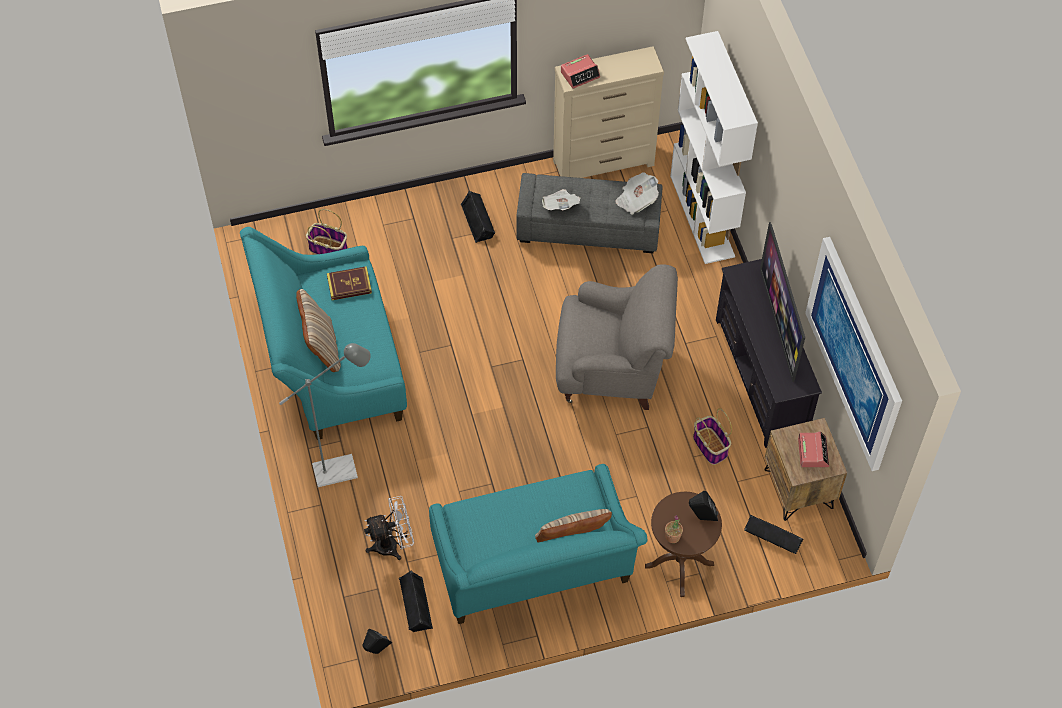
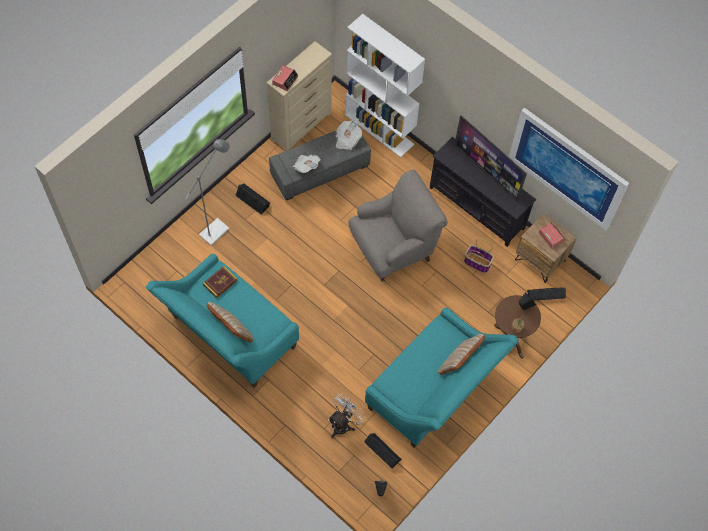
camera: 35 degrees left, 5 degrees up
(329, 249) = (175, 266): basket -> none
(343, 469) = (282, 396): grey floor lamp -> grey floor lamp (218, 228)

